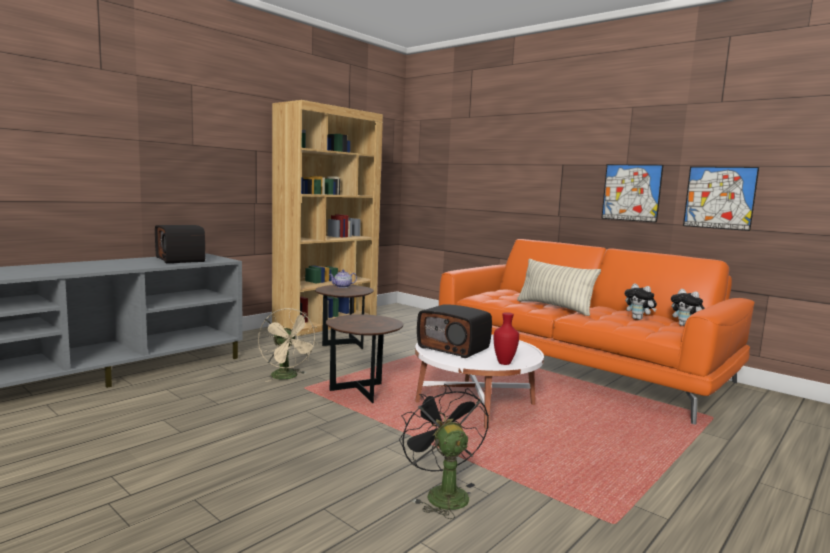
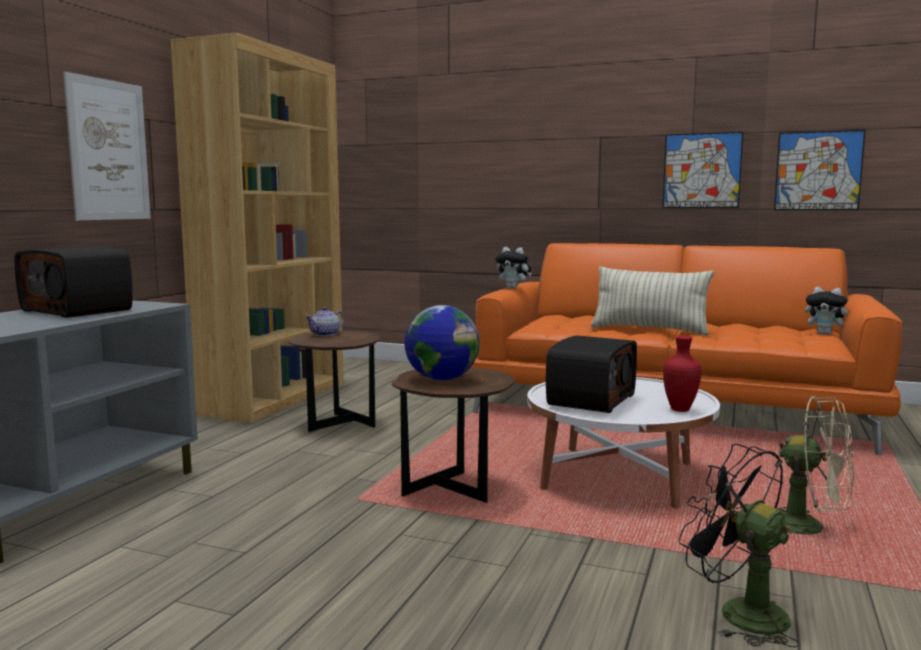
camera: 20 degrees left, 0 degrees up
(227, 169) = (109, 150): none -> picture
(287, 377) = (311, 488): beige fan -> beige fan (809, 527)
(357, 322) = (442, 379): none -> globe
(454, 348) = (589, 399): radio -> radio turned 75 degrees counterclockwise
(639, 319) = (763, 332): plush toy -> plush toy (513, 288)

